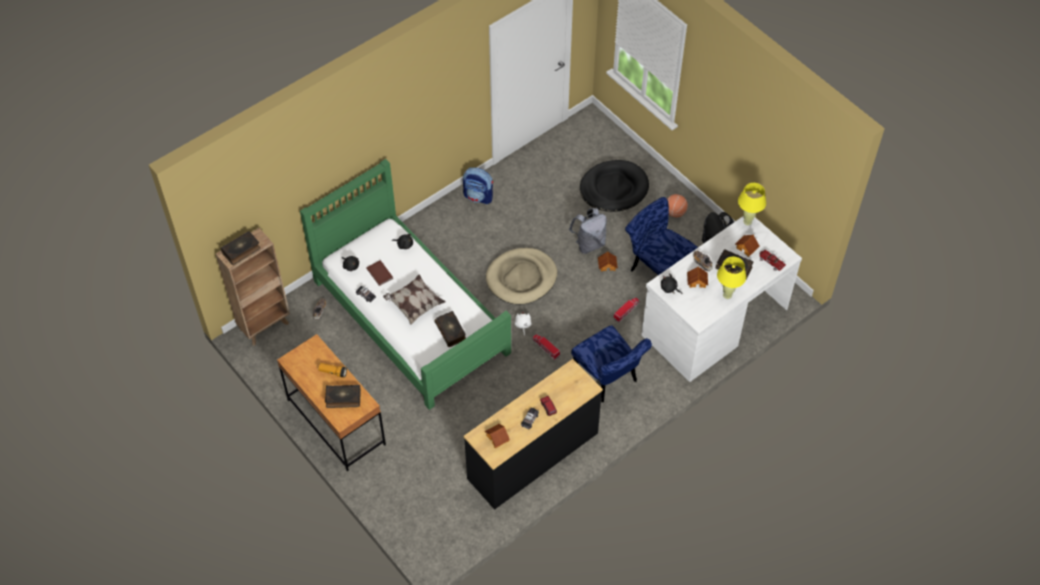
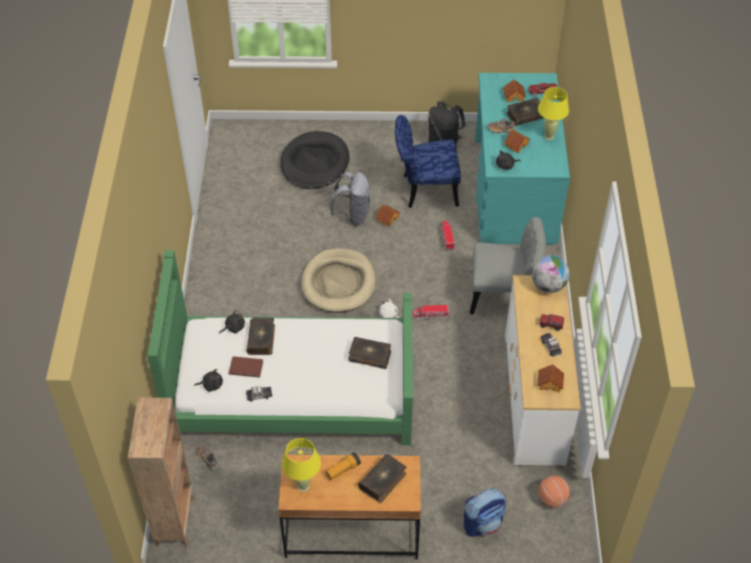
camera: 50 degrees left, 5 degrees down
(241, 250) = (150, 431): book -> book (261, 339)
(414, 305) = (311, 364): pillow -> none
(479, 196) = (218, 255): backpack -> backpack (483, 523)
(533, 456) = (534, 399): black dresser -> white dresser
(583, 385) = (548, 286): none -> globe
(608, 379) = (504, 294): blue chair -> grey chair
(675, 212) = (382, 143): basketball -> basketball (552, 499)
(713, 321) = (513, 191): white desk -> turquoise desk
(747, 221) = (488, 79): yellow table lamp -> yellow table lamp (303, 486)

